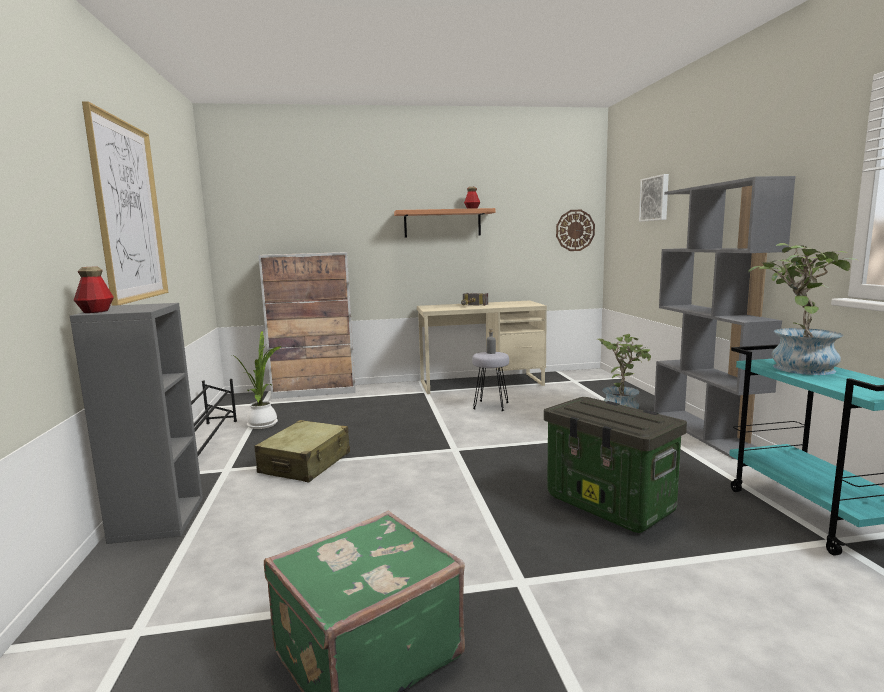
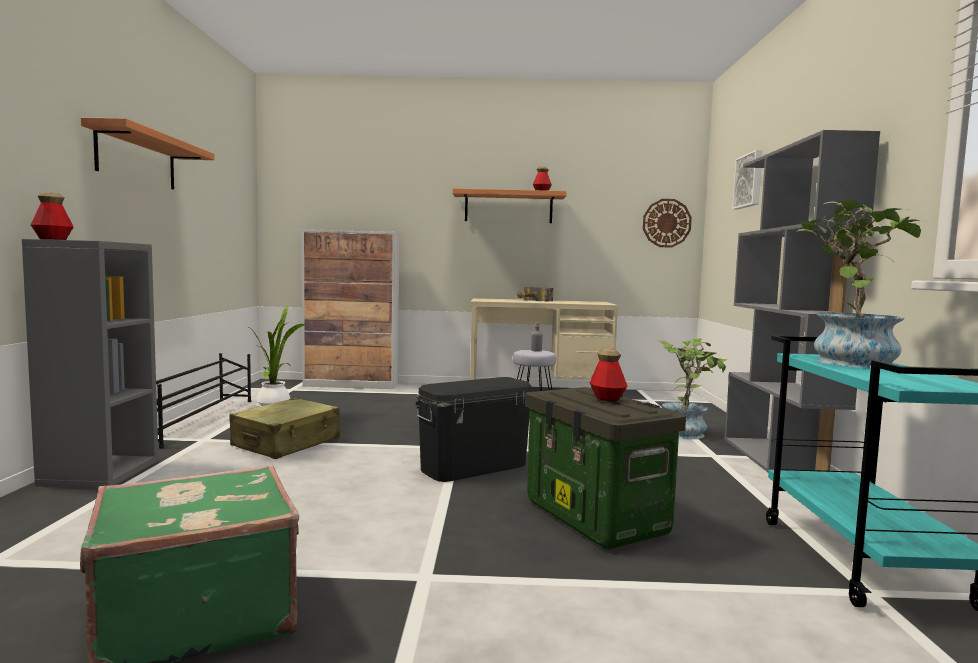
camera: 10 degrees right, 5 degrees down
(129, 212) = (137, 159): picture -> shelf
(482, 467) = (474, 467): none -> black storage box
(616, 410) = (607, 398): none -> bottle

